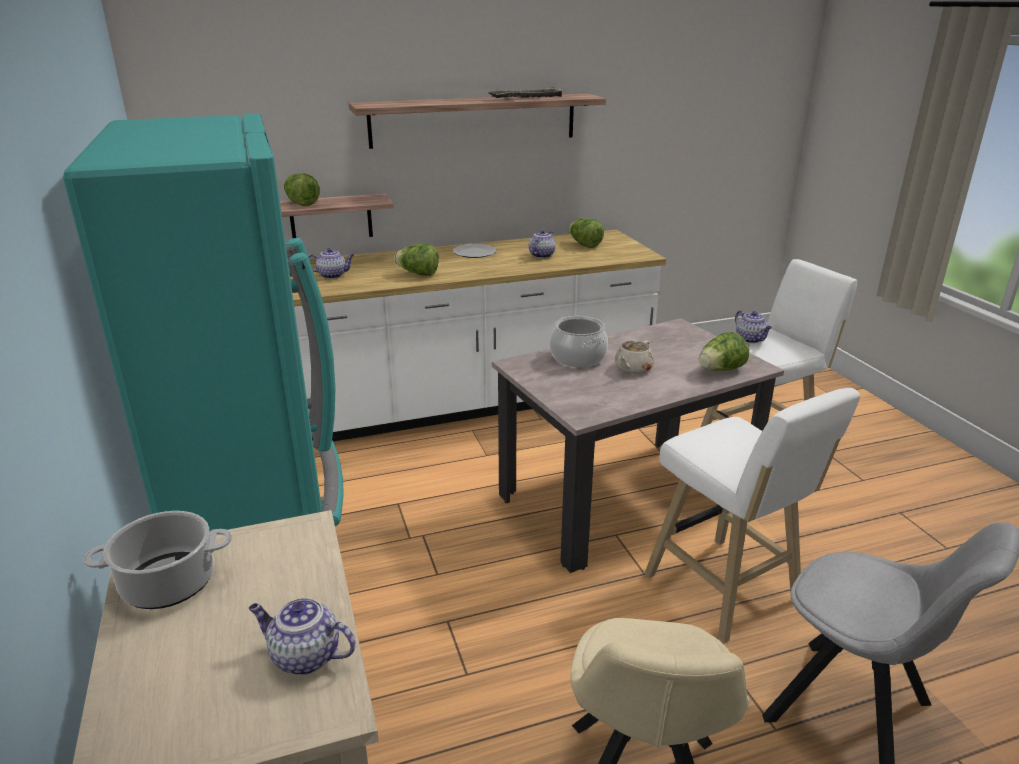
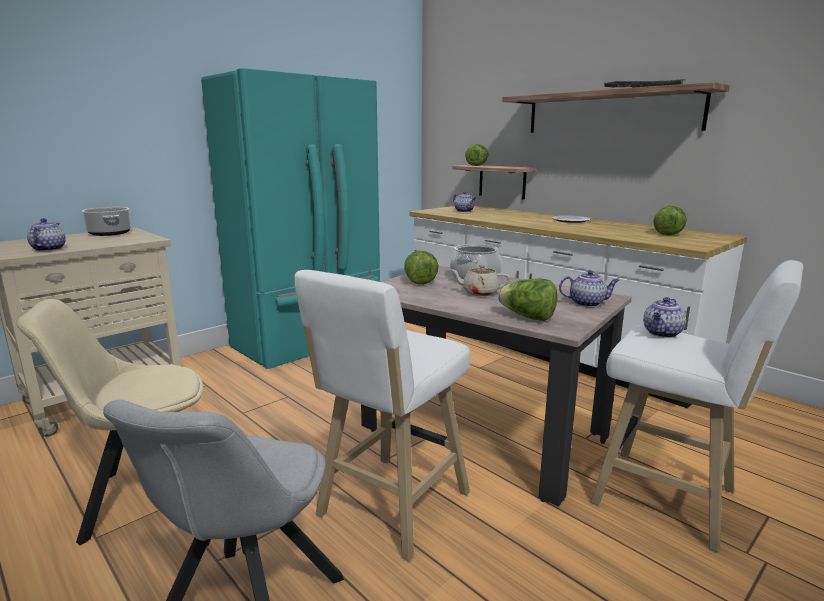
camera: 65 degrees right, 10 degrees down
(418, 274) = (500, 218): lettuce -> lettuce (419, 281)
(541, 255) = (608, 229): teapot -> teapot (587, 303)

